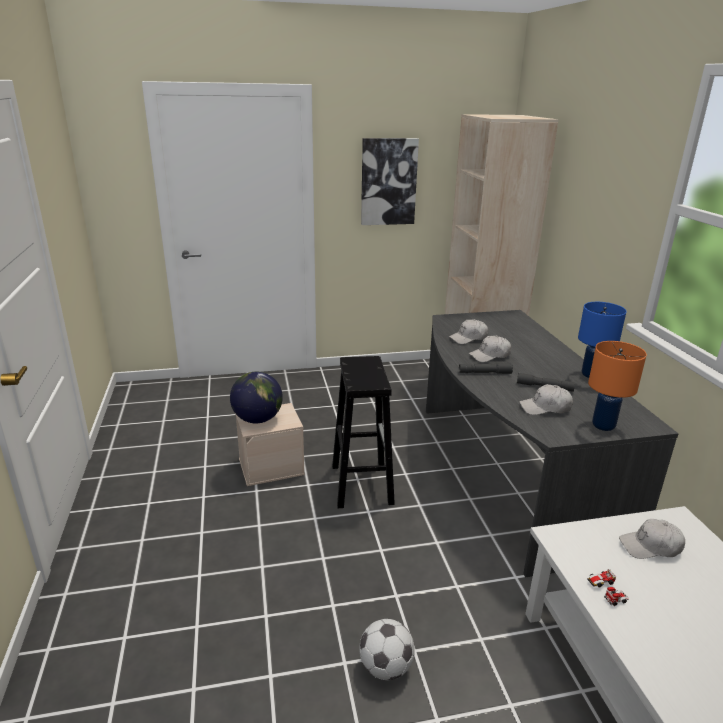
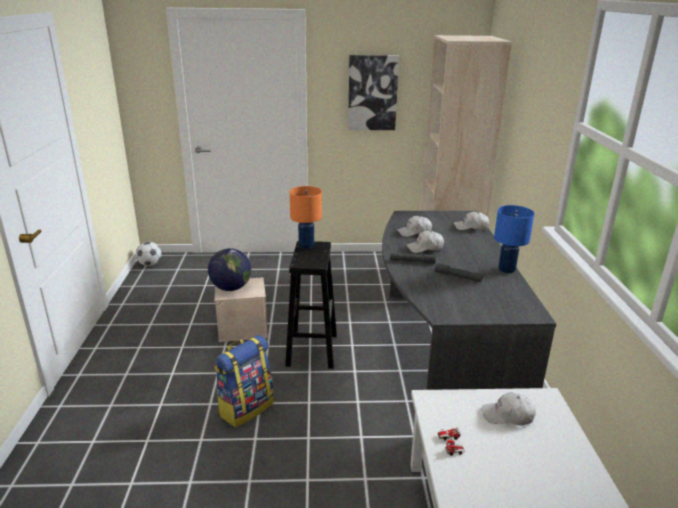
camera: 10 degrees right, 0 degrees up
(308, 566) = (246, 408): none -> backpack
(385, 667) = (280, 488): football -> football (150, 264)
(545, 408) = (448, 293): white cap -> white cap (471, 227)
(604, 425) = (492, 311): orange table lamp -> orange table lamp (307, 245)

